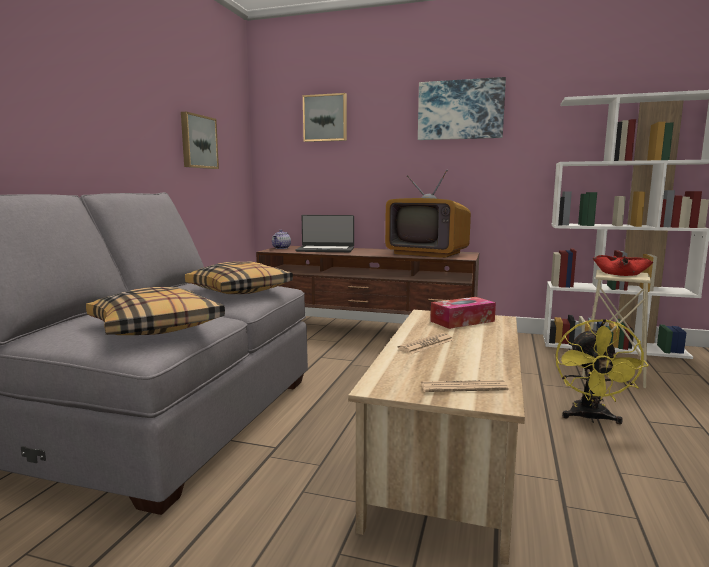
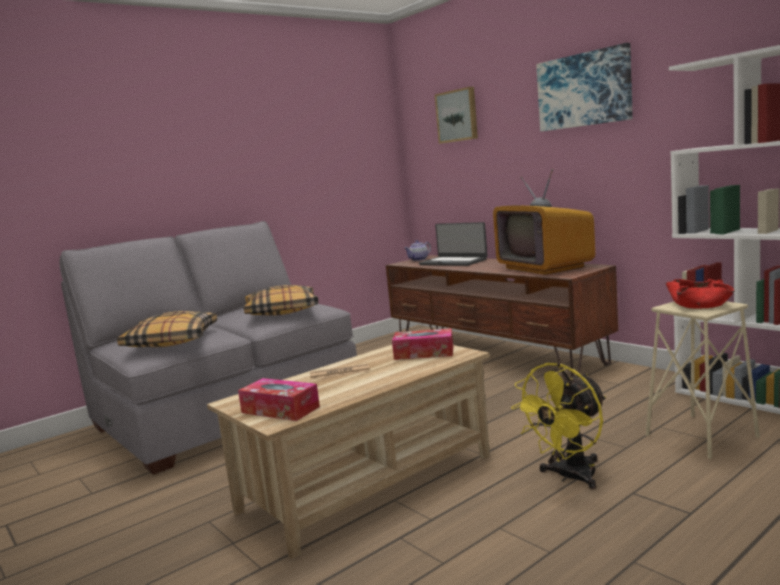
camera: 35 degrees right, 0 degrees up
(198, 142) = (322, 163): picture -> none
(463, 387) = (280, 410): newspaper -> tissue box

